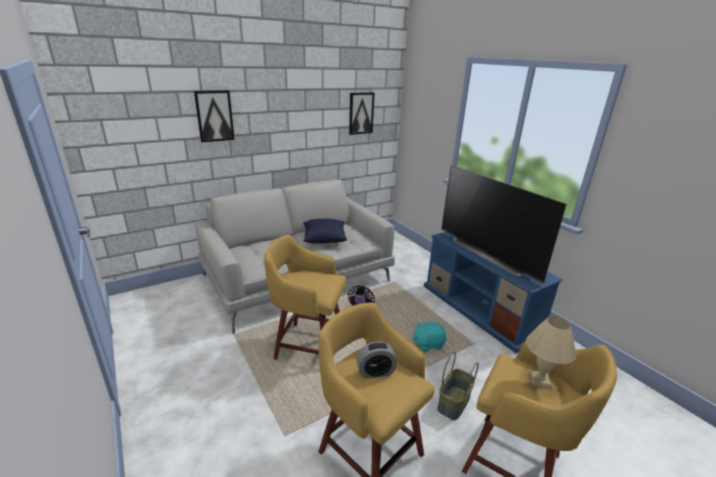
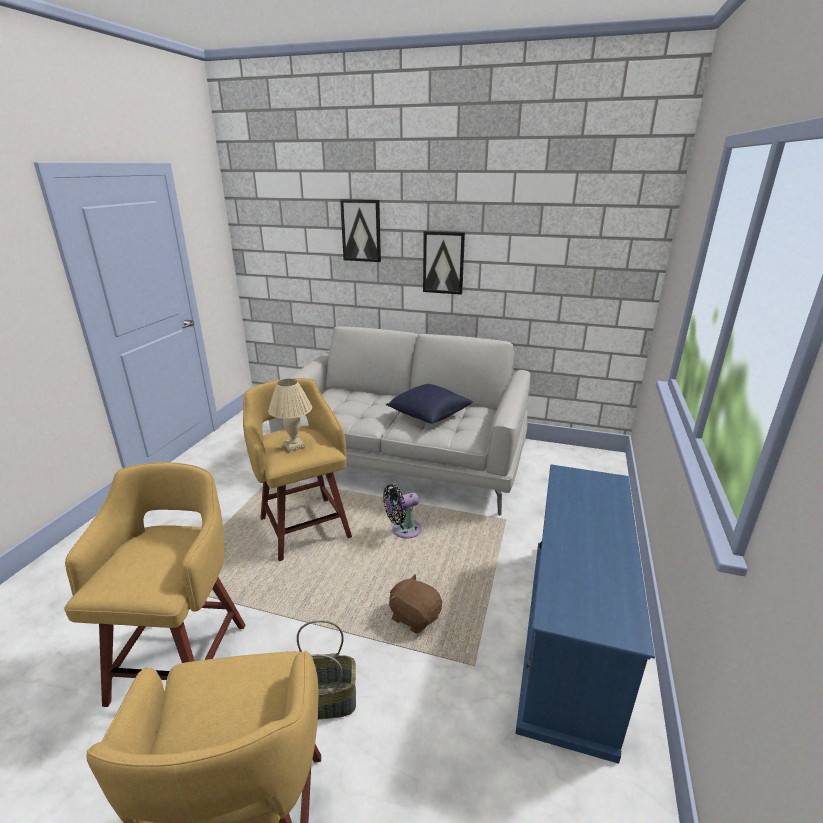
camera: 50 degrees right, 0 degrees up
(361, 113) = (579, 245): picture -> picture (443, 262)
(375, 372) = (157, 553): alarm clock -> none
(428, 344) = (415, 616): turquoise plush toy -> brown plush toy
(489, 254) = (588, 534): television -> none
(540, 380) = (245, 716): beige table lamp -> beige table lamp (295, 446)

